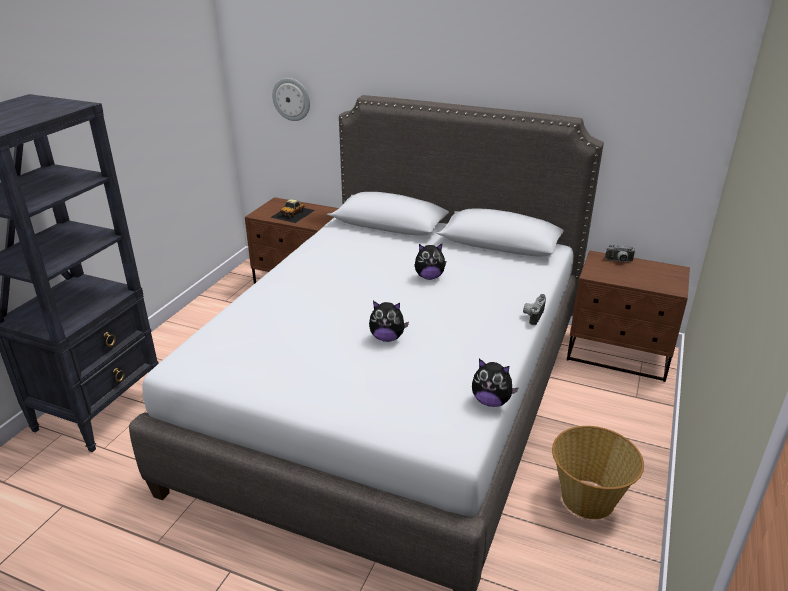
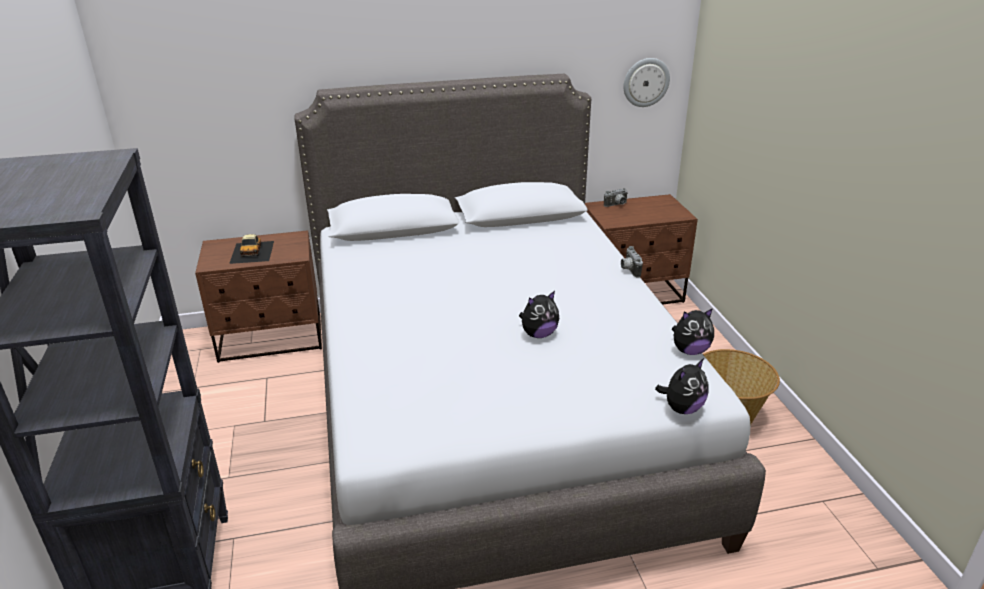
camera: 35 degrees left, 0 degrees up
(291, 99) = (214, 111): wall clock -> wall clock (646, 82)
(429, 277) = (501, 266): plush toy -> plush toy (682, 408)

